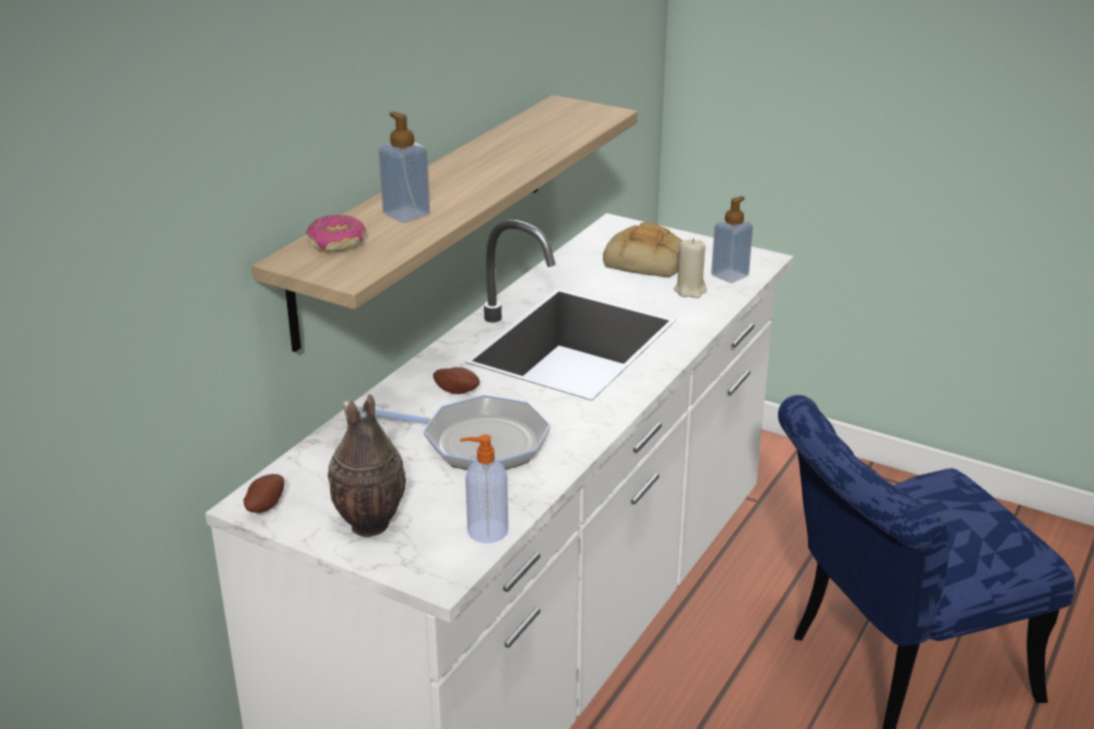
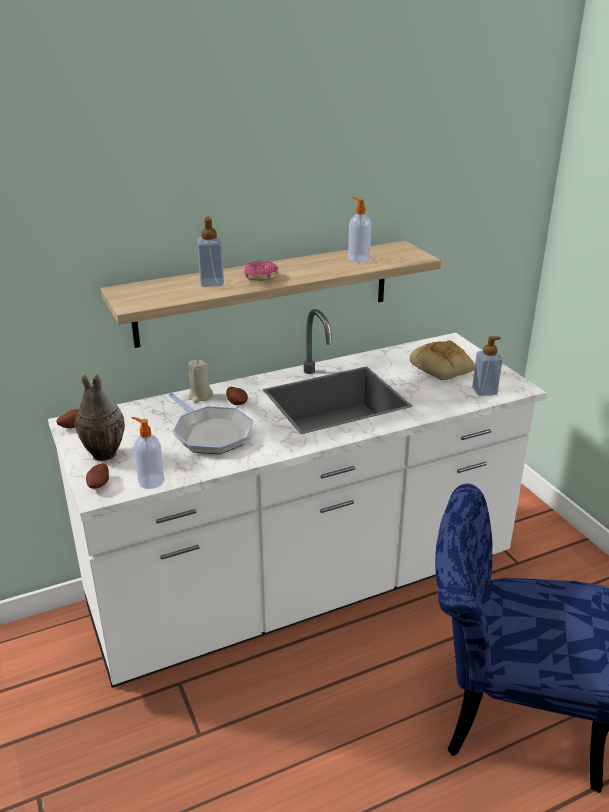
camera: 35 degrees right, 0 degrees up
(337, 243) = (154, 288): donut -> donut (261, 277)
(423, 564) = (100, 484): none -> potato
(538, 132) = (358, 258): none -> soap dispenser
(690, 290) = (446, 392): beige candle -> beige candle (200, 396)

